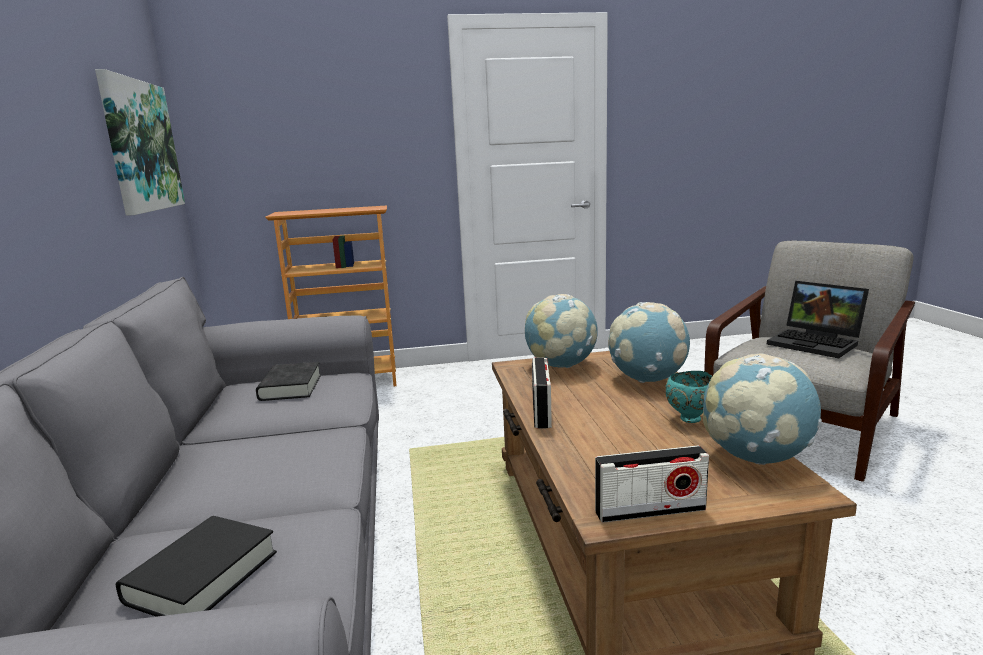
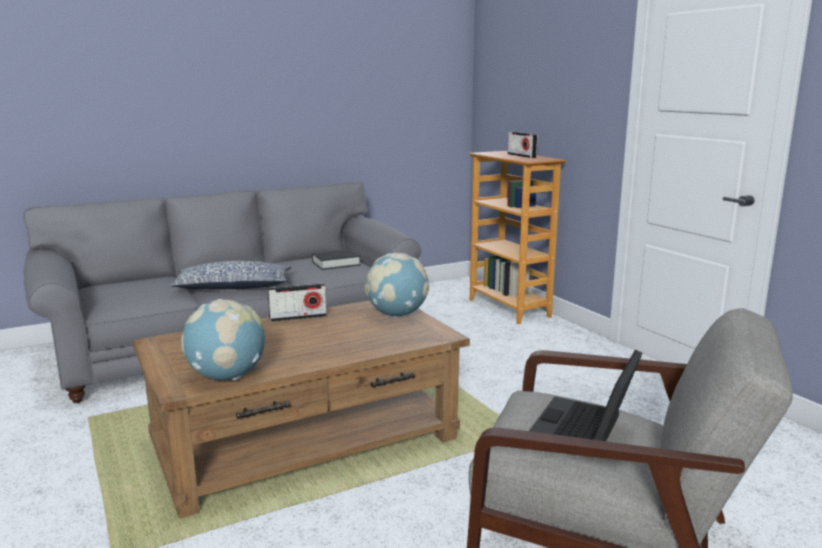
camera: 70 degrees right, 0 degrees up
(141, 146) = (412, 94): picture -> none
(202, 577) = (134, 290): black book -> none
(305, 468) = (233, 288): none -> pillow
(647, 379) = (376, 342): globe -> none
(650, 511) = (159, 350): radio -> radio (521, 156)
(689, 419) = (291, 357): turquoise bowl -> none

